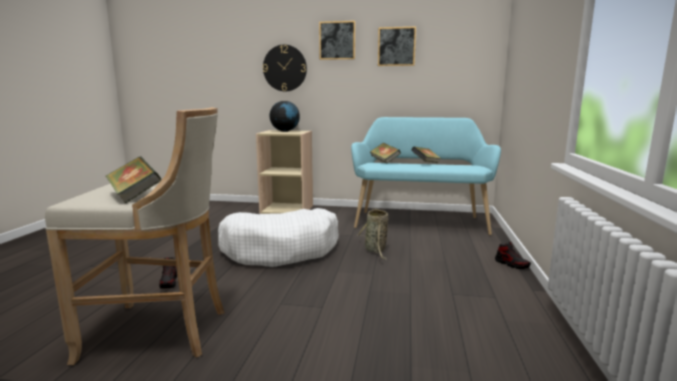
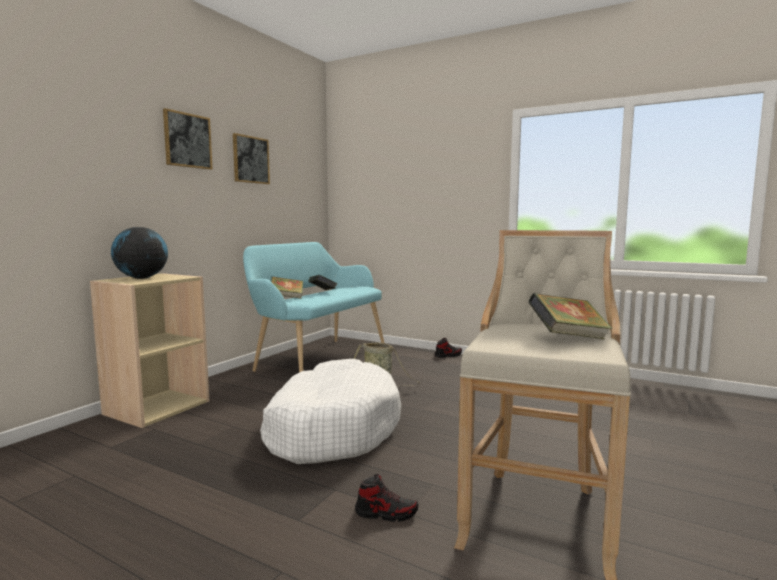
camera: 70 degrees left, 5 degrees down
(285, 68) = (112, 172): wall clock -> none

